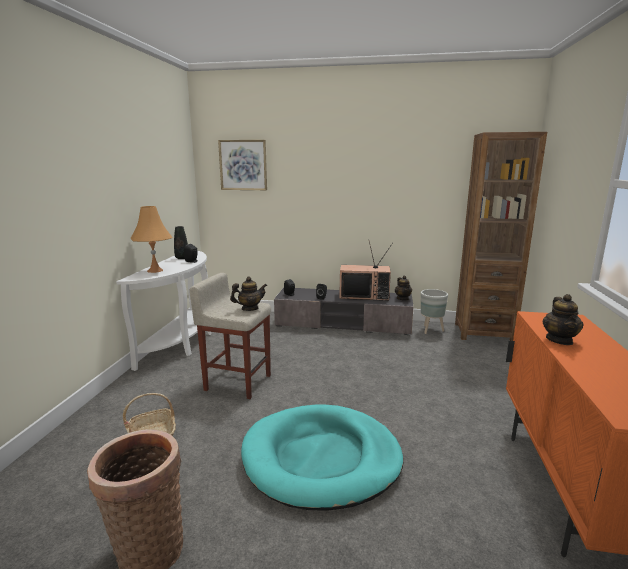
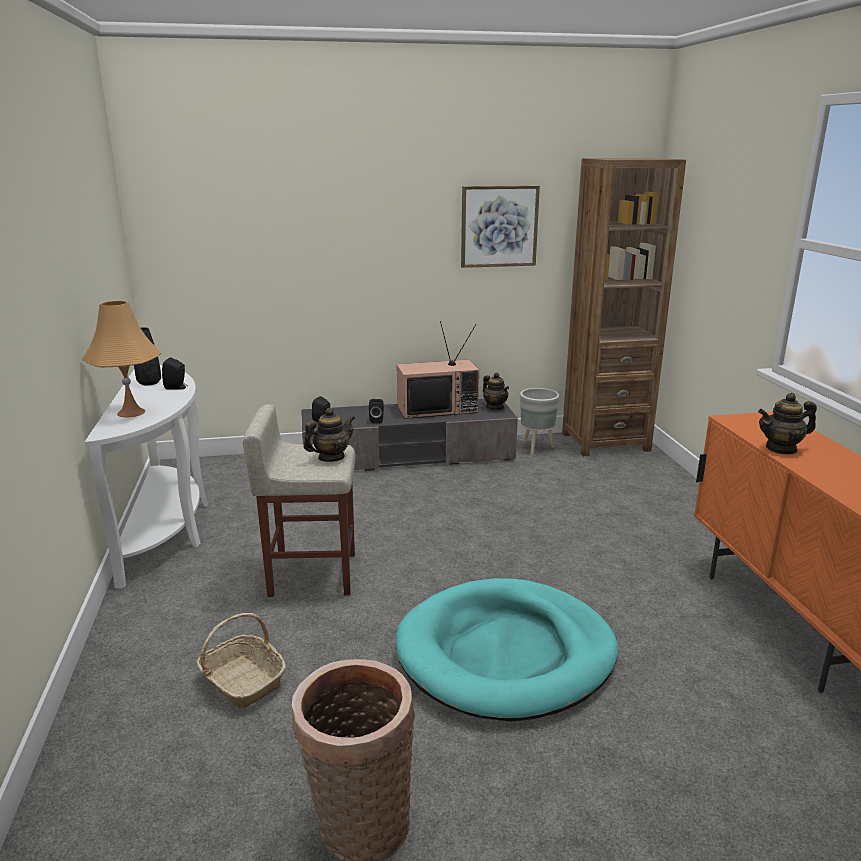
camera: 20 degrees left, 5 degrees up
(243, 165) = (217, 208): picture -> picture (499, 226)
(559, 340) = (781, 448): teapot -> teapot turned 90 degrees clockwise

